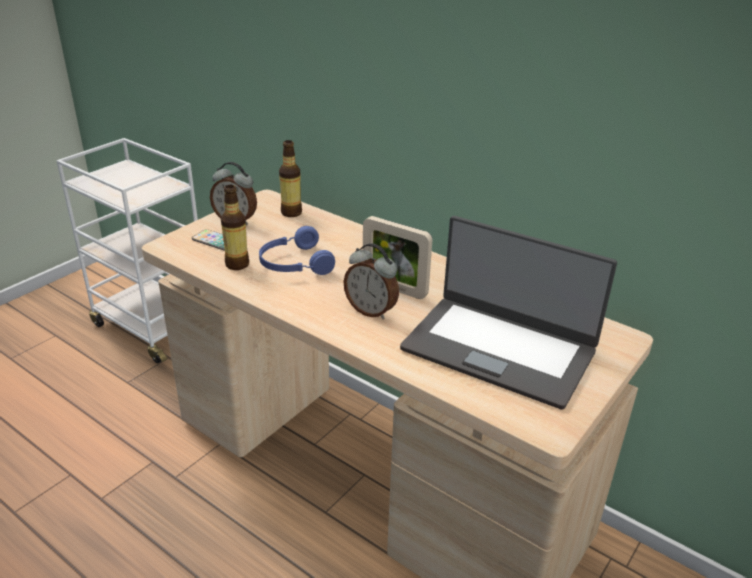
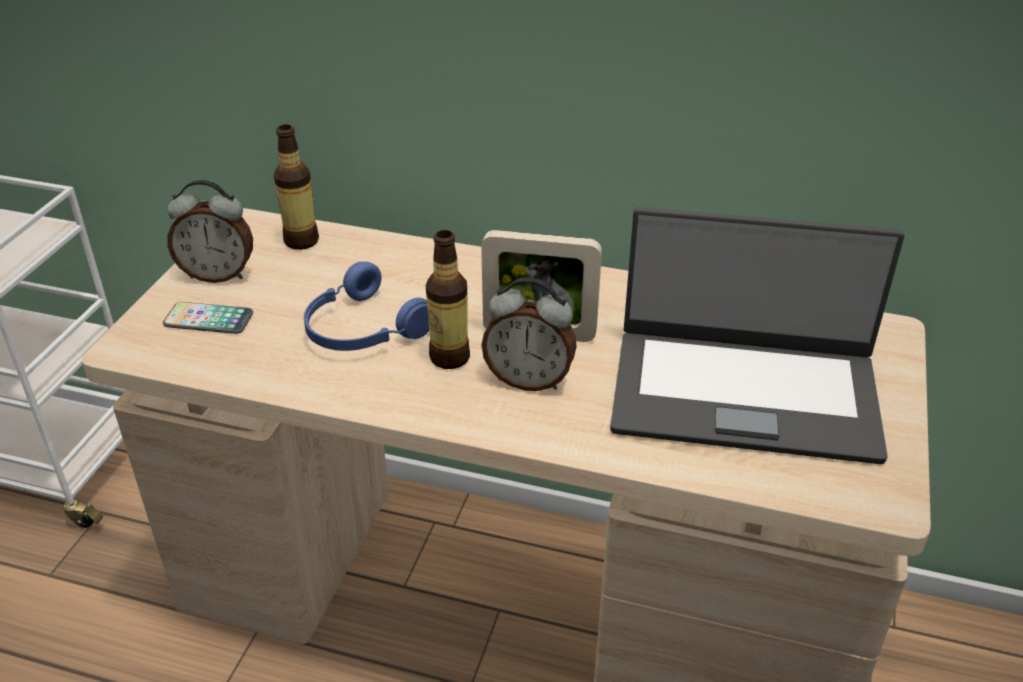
camera: 20 degrees left, 5 degrees up
(237, 264) = (269, 353): bottle -> bottle (450, 358)

